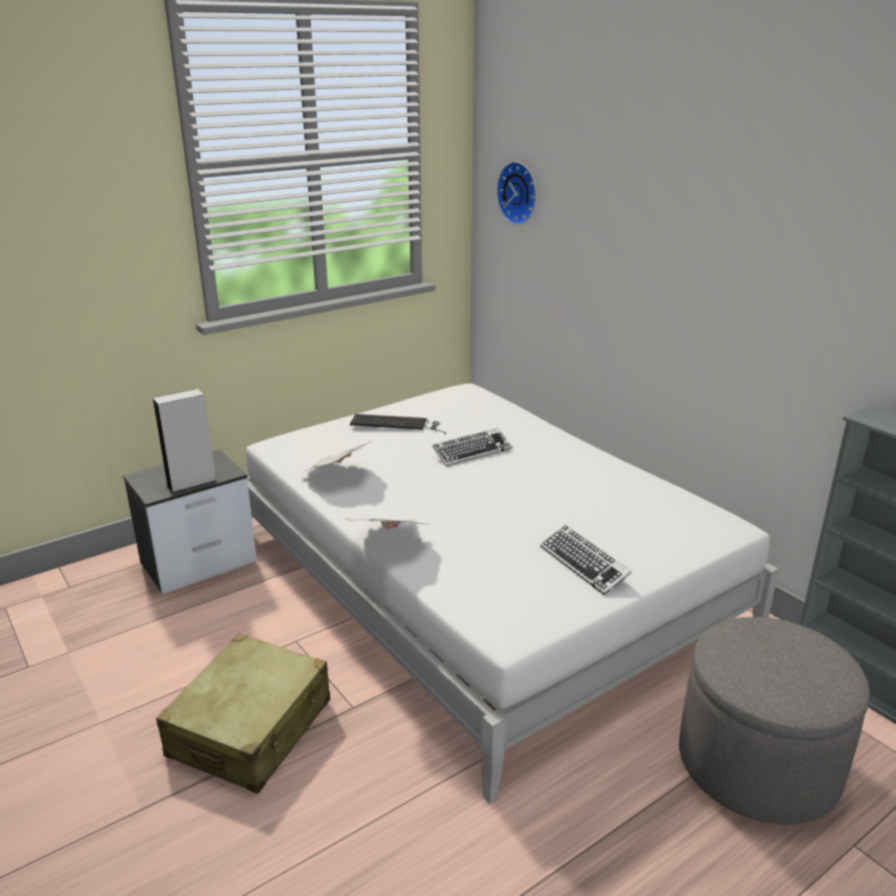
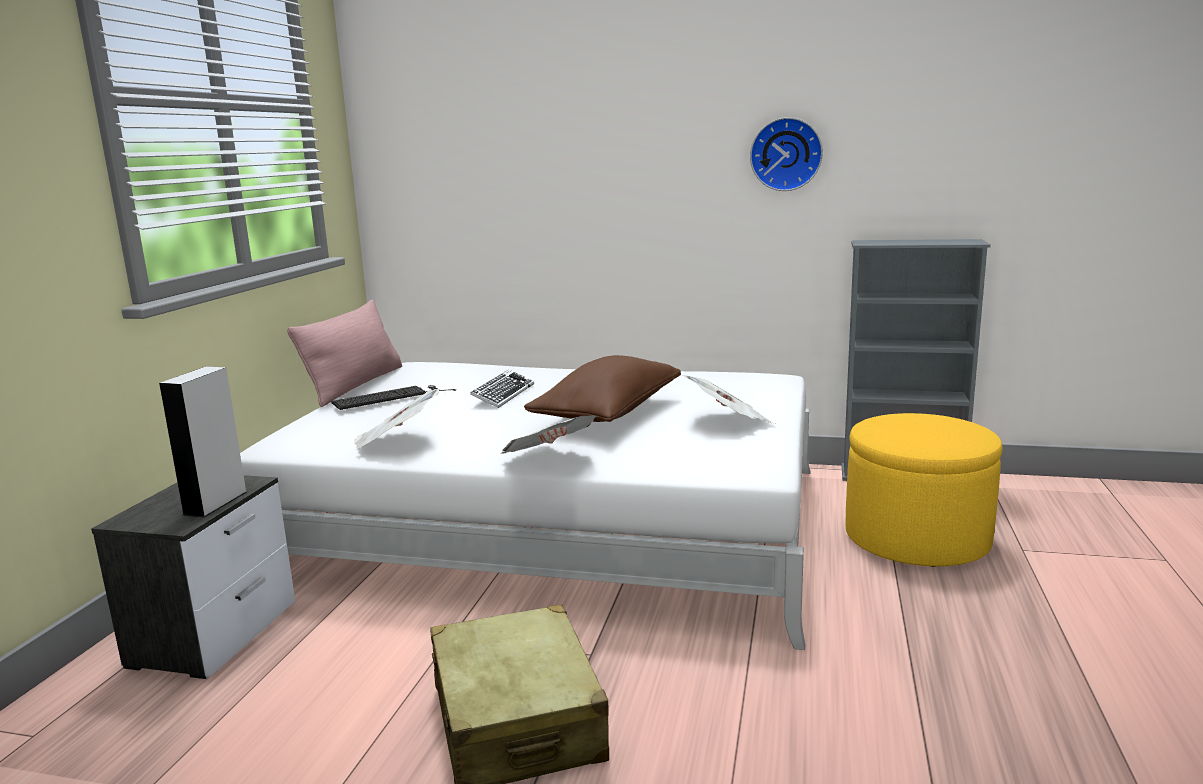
camera: 40 degrees left, 10 degrees down
(401, 400) = (355, 385): none -> pink pillow
(506, 509) = (608, 414): none -> brown pillow
(520, 193) = (427, 144): wall clock -> wall clock (786, 154)
(584, 564) = (729, 422): keyboard -> newspaper
(758, 764) = (916, 538): grey ottoman -> yellow ottoman

